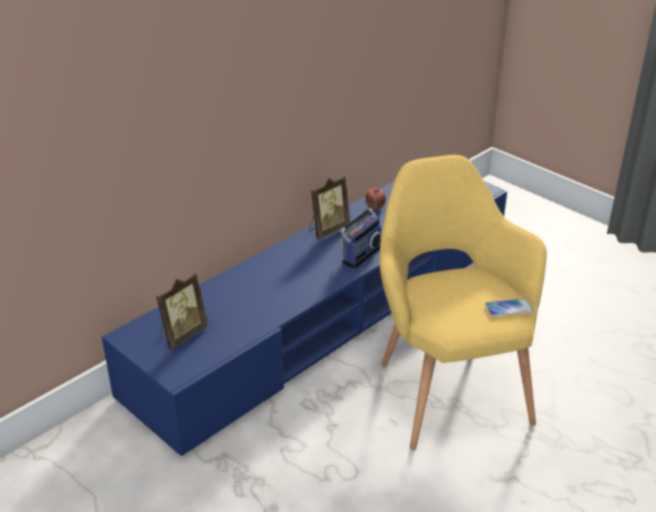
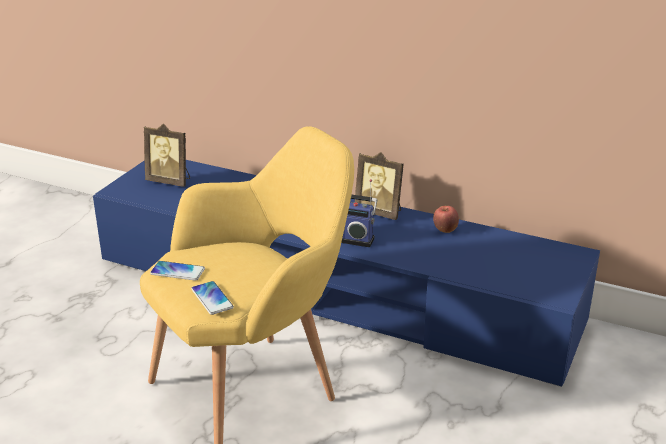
camera: 70 degrees right, 5 degrees down
(457, 321) = (177, 271): none -> phone

